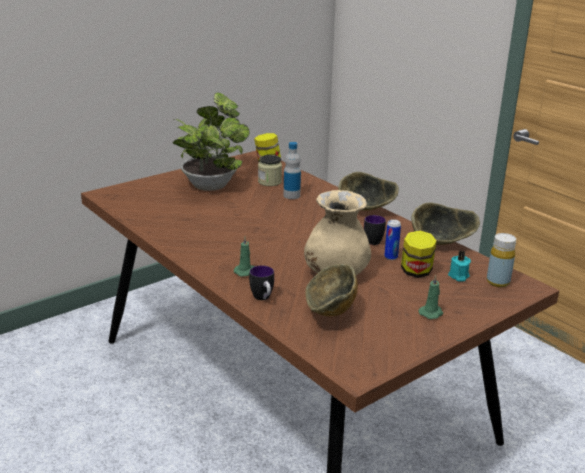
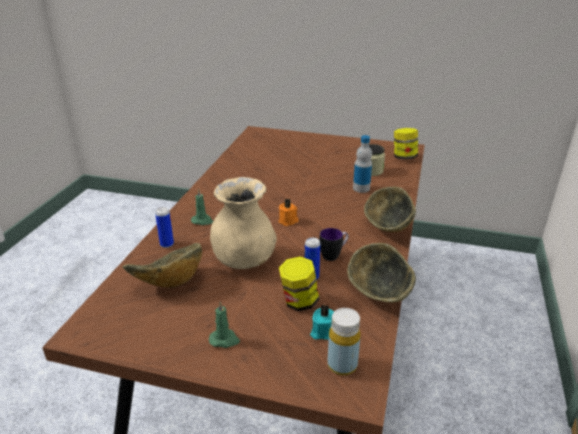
camera: 55 degrees right, 5 degrees up
(211, 184) = (328, 154): potted plant -> none
(263, 299) = (167, 244): mug -> can
(300, 238) = (288, 221): none -> orange candle

